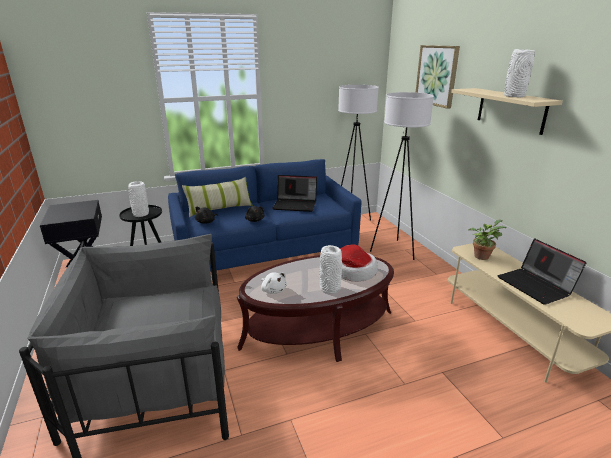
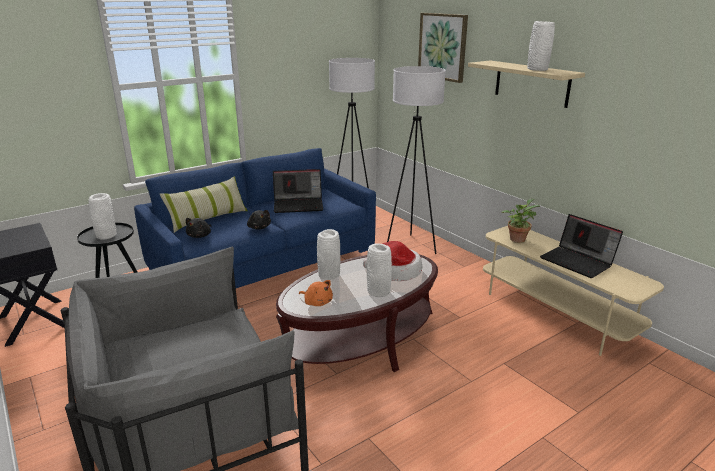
camera: 15 degrees left, 0 degrees up
(273, 290) = (317, 302): white plush toy -> orange plush toy
(294, 267) = (328, 275): none -> white vase

